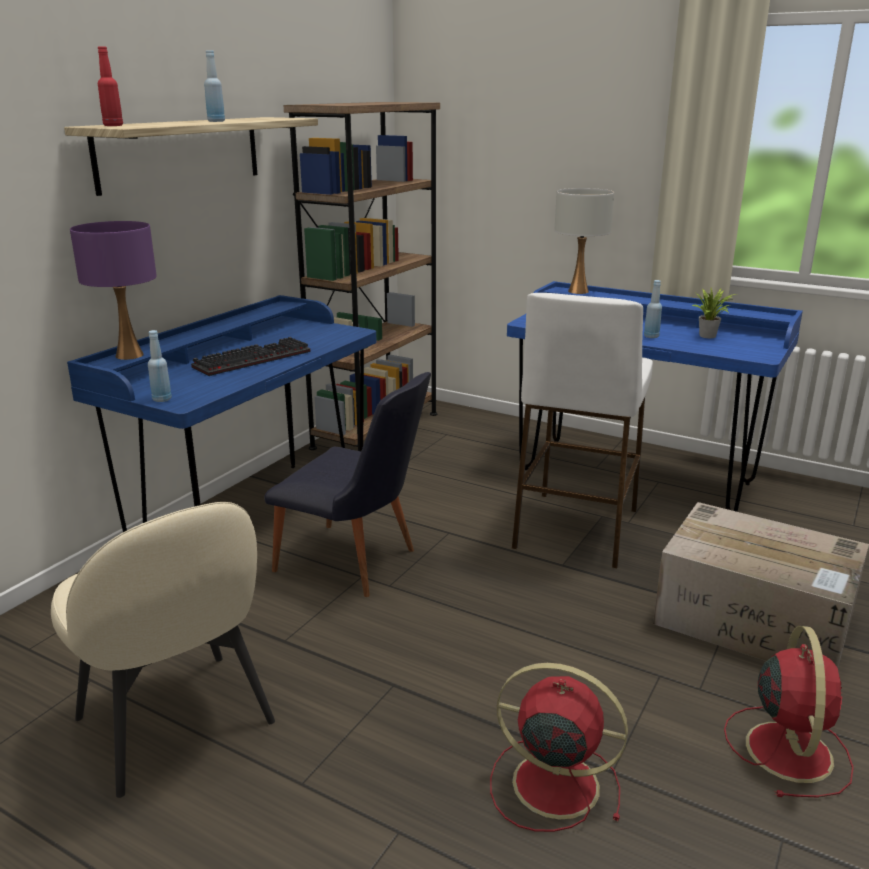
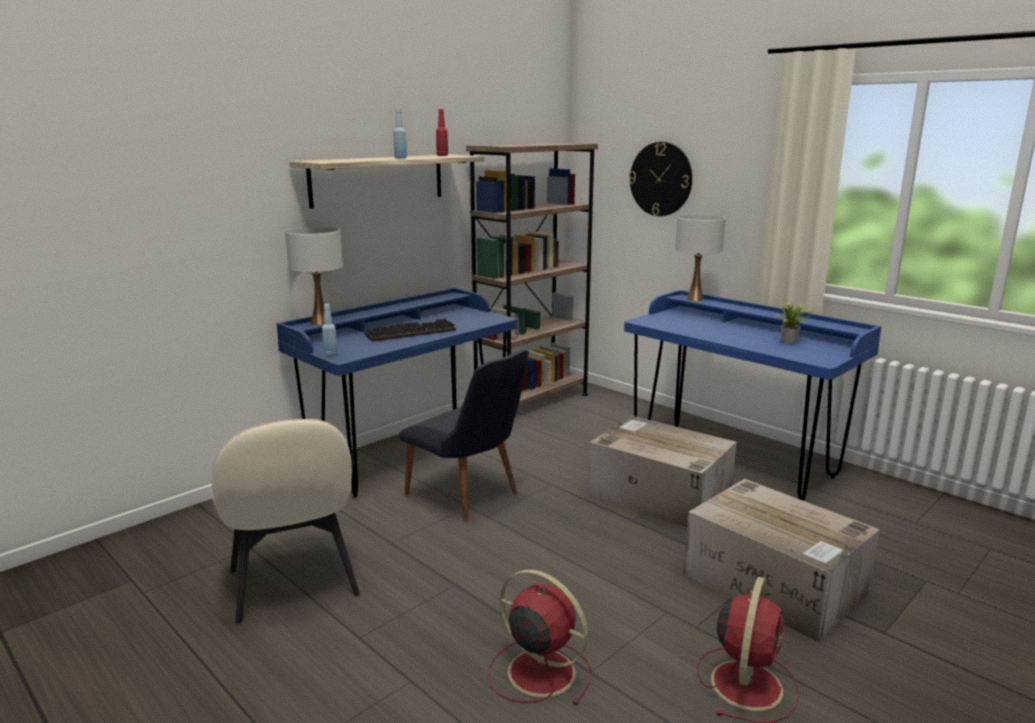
camera: 15 degrees right, 5 degrees down
(113, 126) = (320, 160): red bottle -> red bottle (442, 155)
(130, 355) = (320, 322): purple table lamp -> white table lamp
(519, 146) = (661, 179): none -> wall clock
(576, 529) = (657, 494): white stool -> cardboard box
(651, 336) = (738, 339): blue bottle -> none

